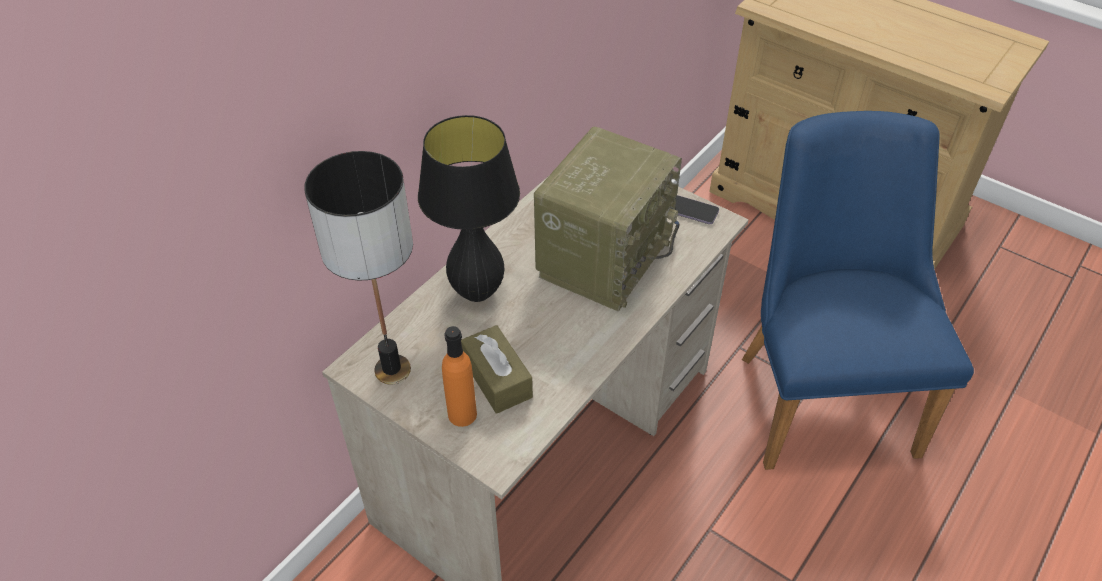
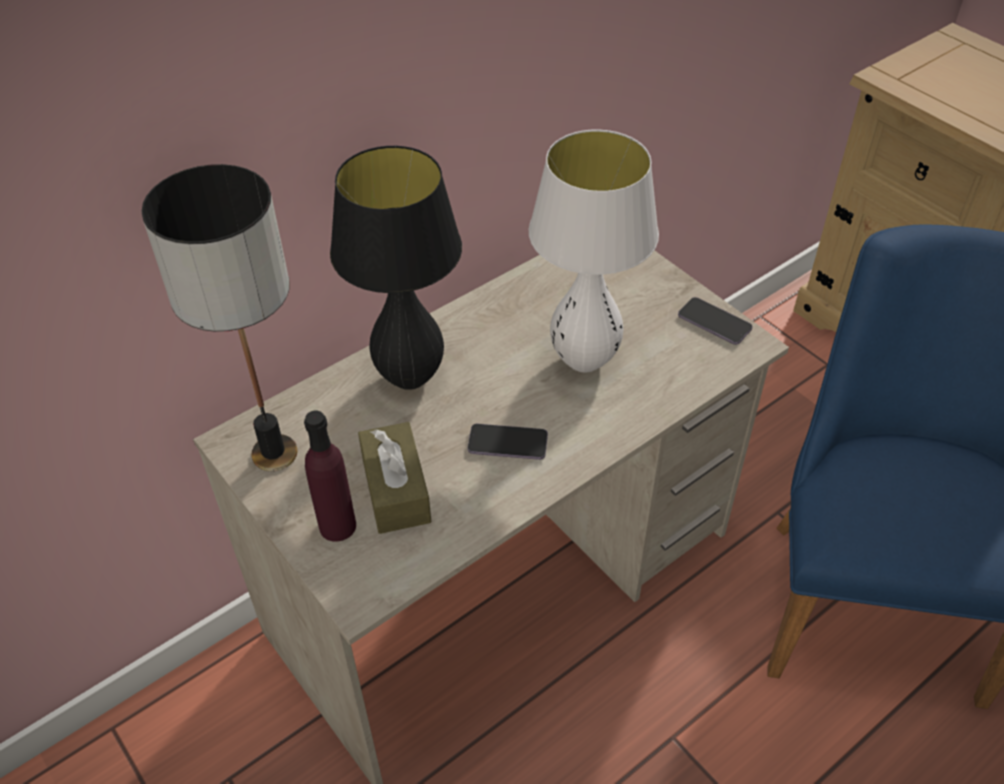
camera: 15 degrees right, 0 degrees up
(462, 414) = (337, 526): orange bottle -> purple bottle
(569, 328) = (507, 443): none -> phone
(604, 256) = (583, 361): radio -> white table lamp

